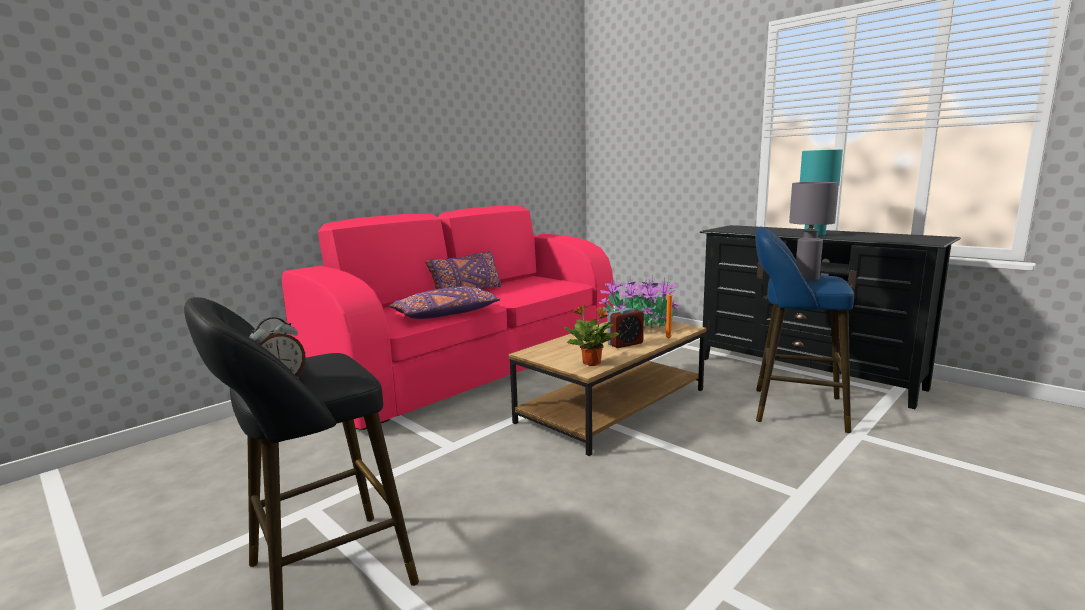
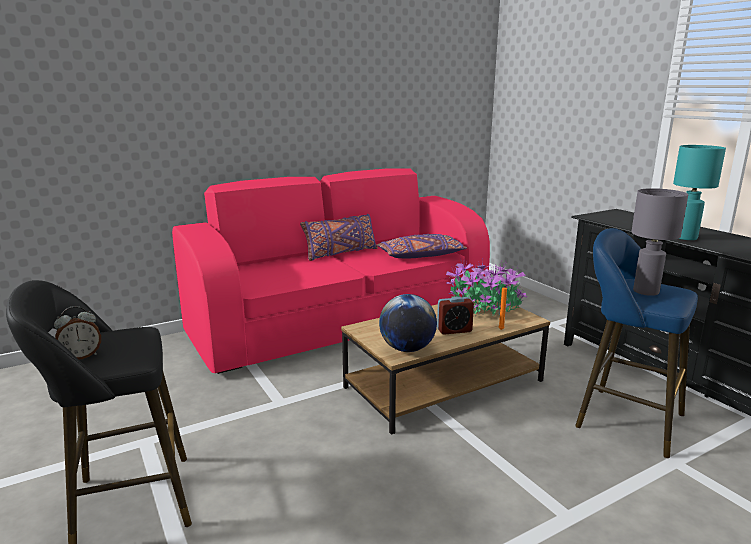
camera: 15 degrees right, 5 degrees up
(446, 314) = (305, 277): purple pillow -> purple pillow (420, 256)
(592, 363) = (407, 349): potted plant -> globe

